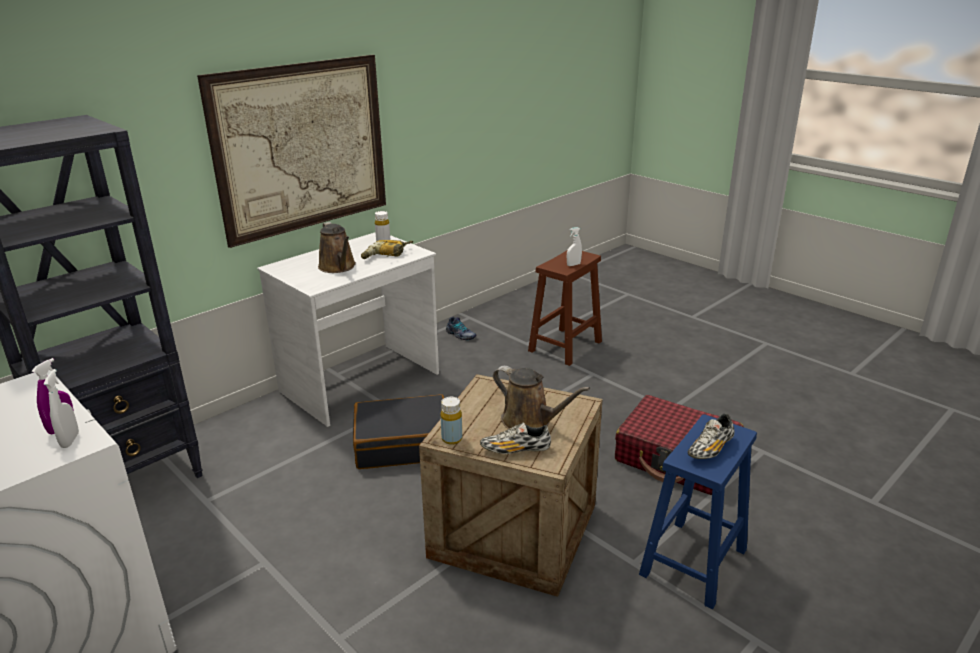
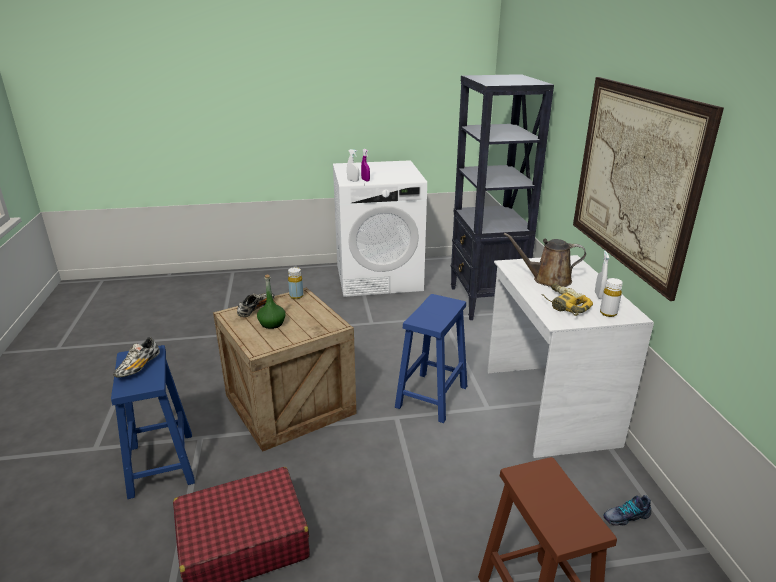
camera: 125 degrees right, 0 degrees up
(402, 444) = (432, 396): black suitcase -> blue stool
(530, 422) = (272, 323): brown watering can -> green bottle
(573, 265) = (536, 498): white spray bottle -> white spray bottle (599, 295)
(710, 449) = (138, 367): shoe -> shoe turned 150 degrees counterclockwise

